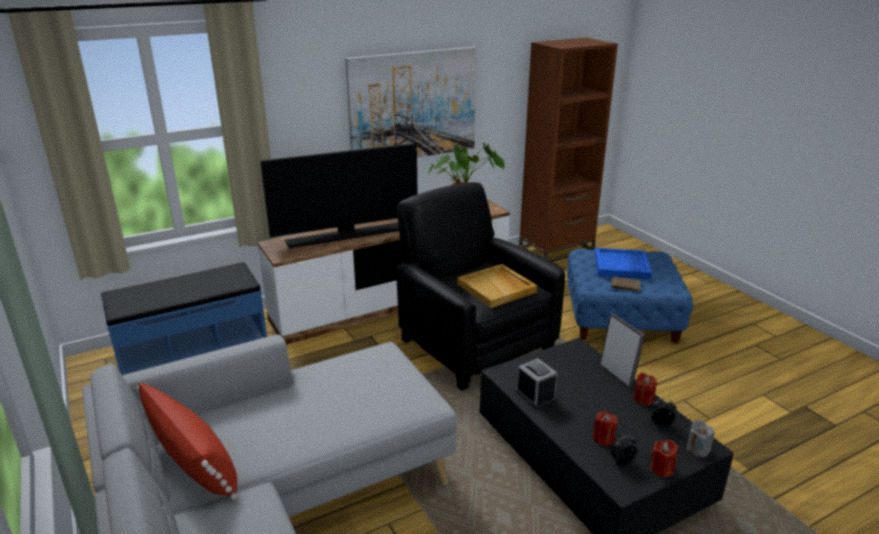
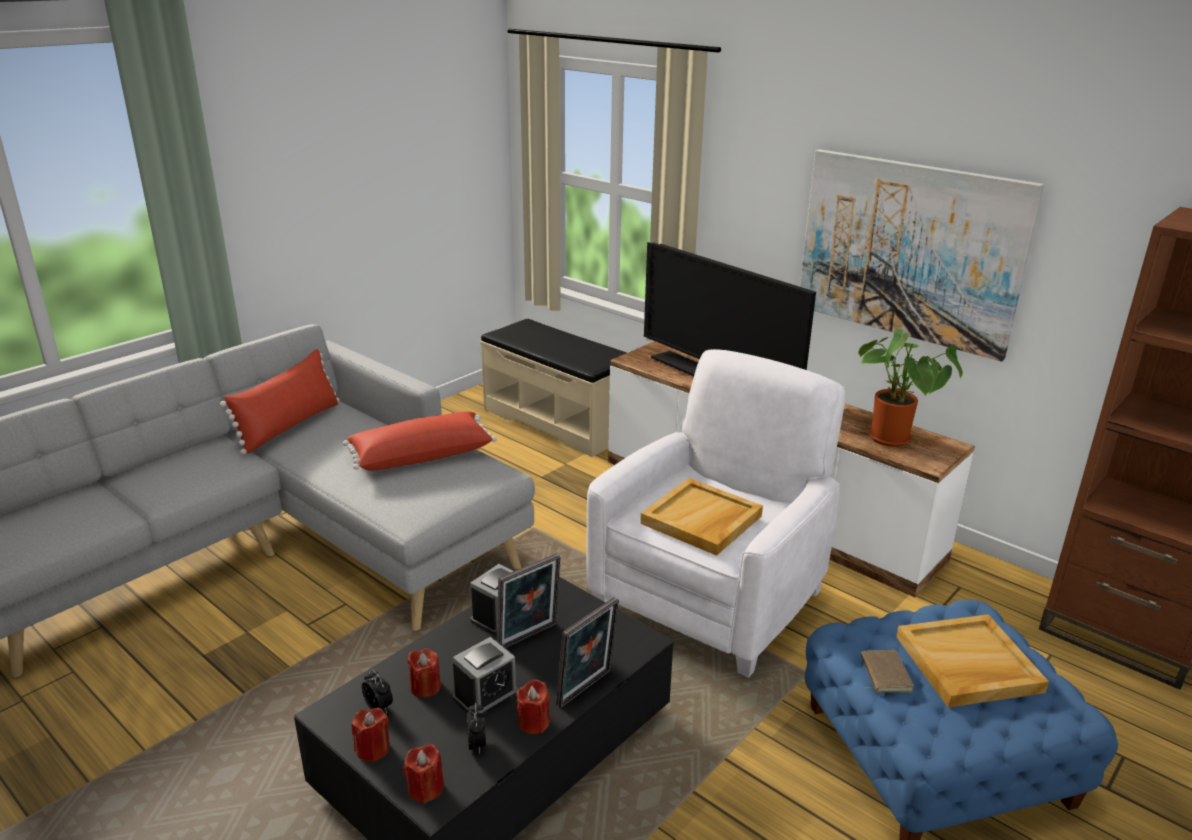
camera: 70 degrees right, 0 degrees up
(193, 354) = (559, 420): blue bench -> beige bench
(327, 384) = (421, 455): none -> red pillow
(474, 344) = (710, 597): black armchair -> white armchair
(563, 387) = (529, 638): none -> picture frame
(616, 413) = (486, 696): none -> alarm clock
(622, 266) = (967, 664): blue tray -> beige tray
(697, 449) = (425, 788): grey candle -> red candle

